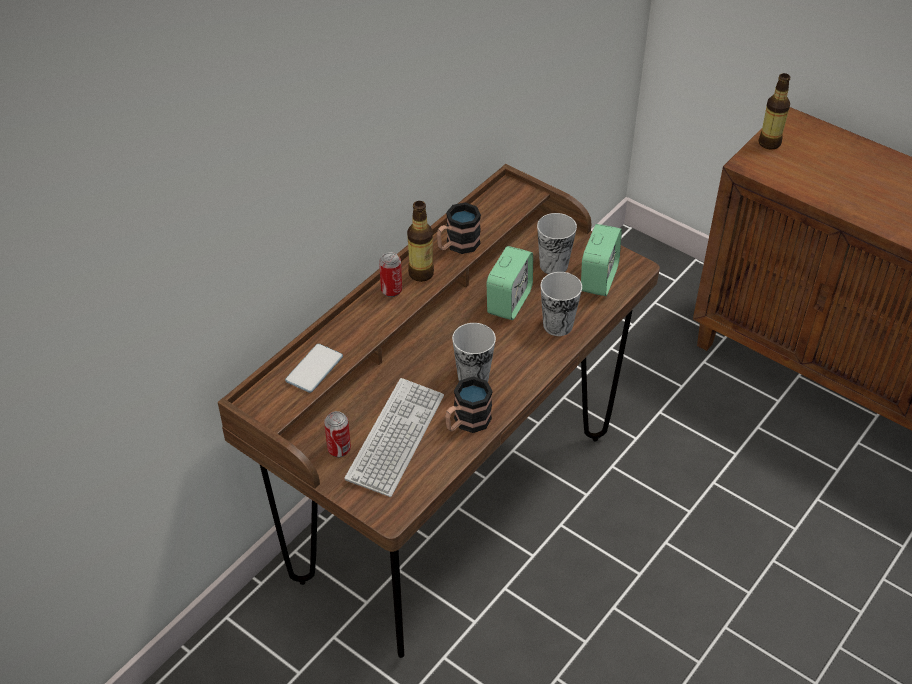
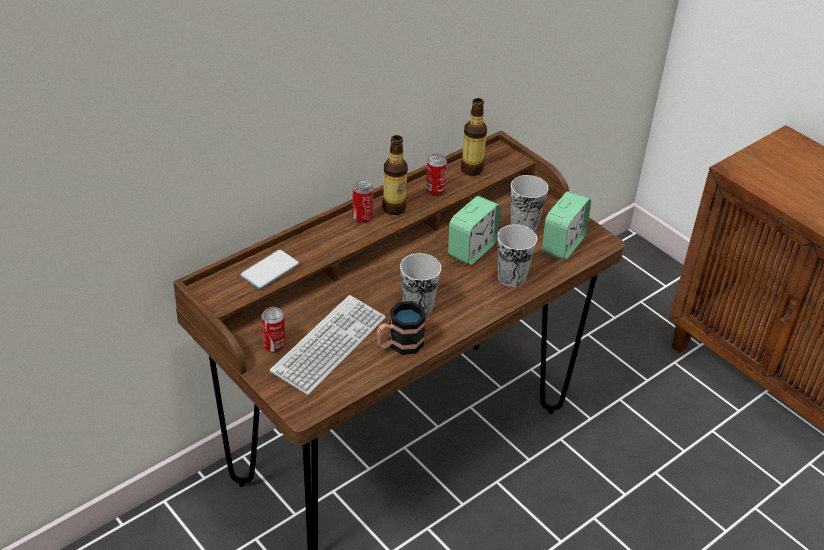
camera: 10 degrees right, 5 degrees down
(457, 245) = (435, 191): mug -> can
(769, 143) = (760, 154): bottle -> bottle (471, 169)

